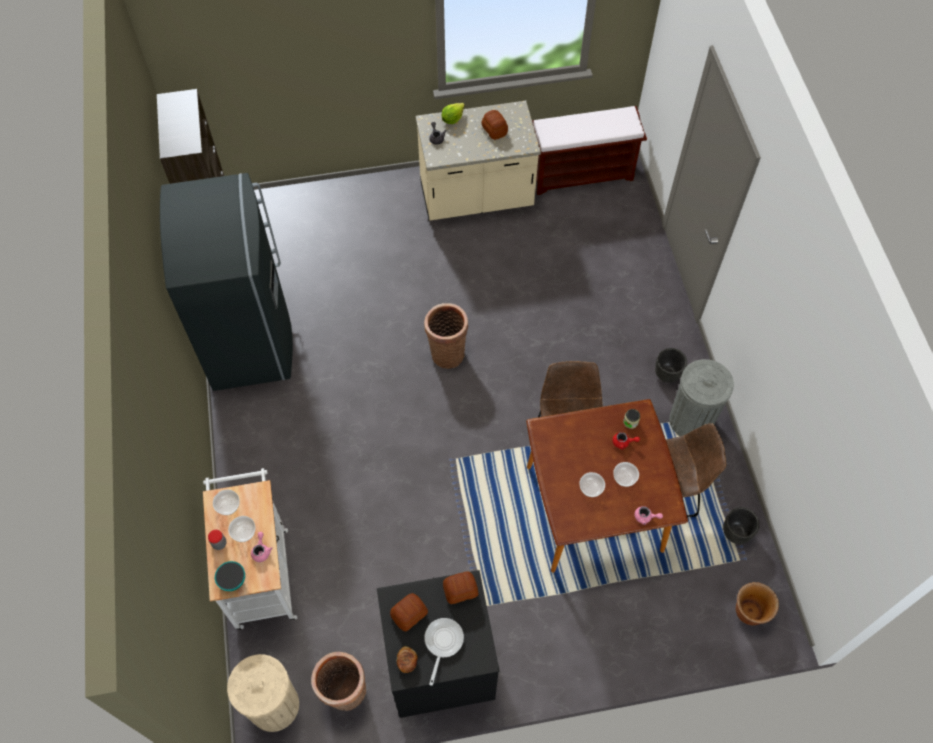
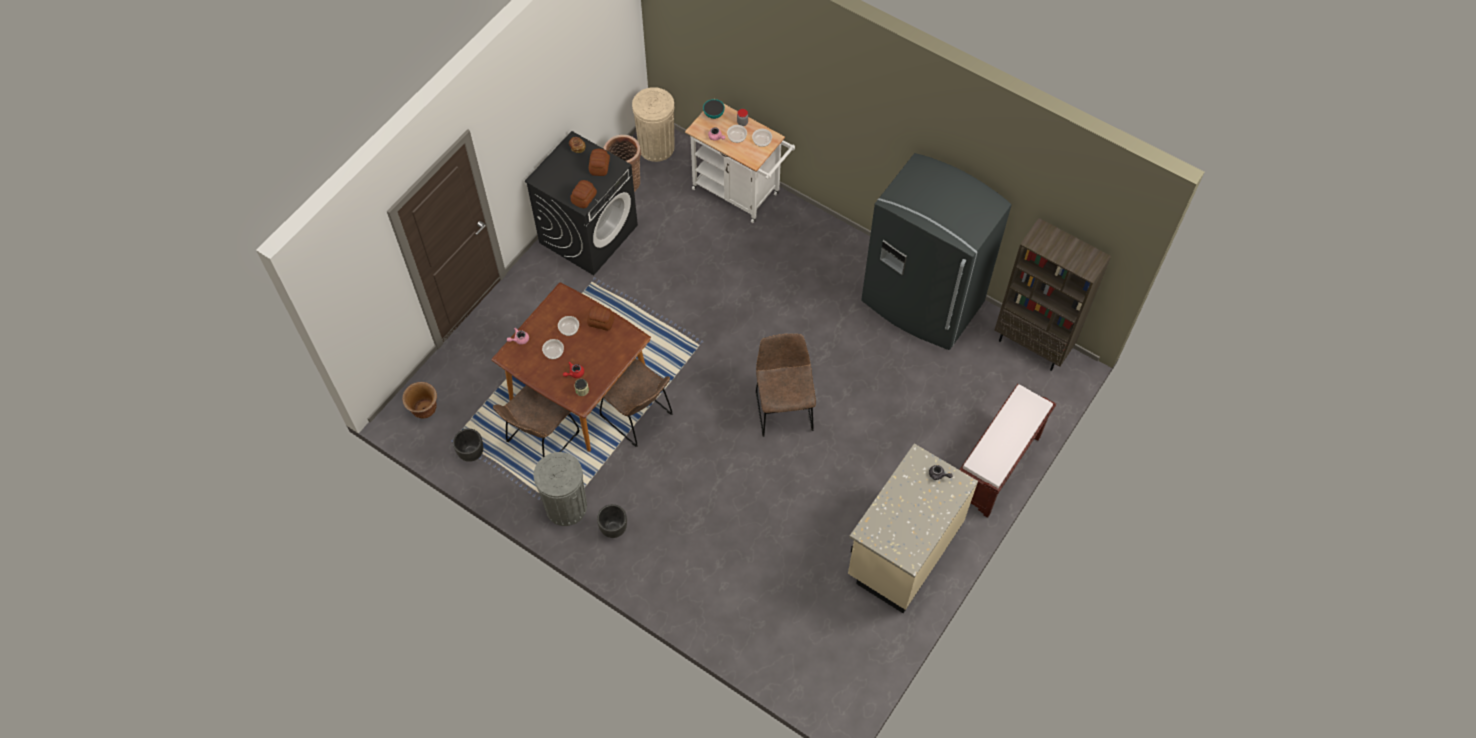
camera: 135 degrees right, 0 degrees up
(442, 642) = (567, 169): frying pan -> none
(447, 352) = (783, 408): basket -> brown chair
(452, 119) = (947, 503): lettuce -> none
(494, 129) = (905, 523): bread -> bread (601, 322)
(582, 173) = (849, 655): brown bench -> brown bench (997, 468)

